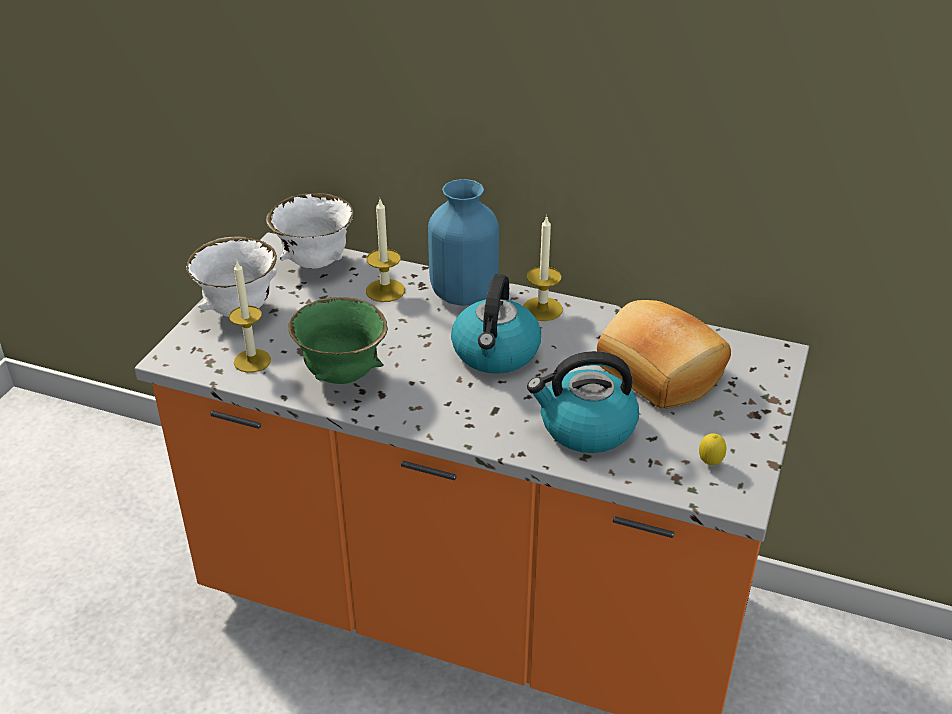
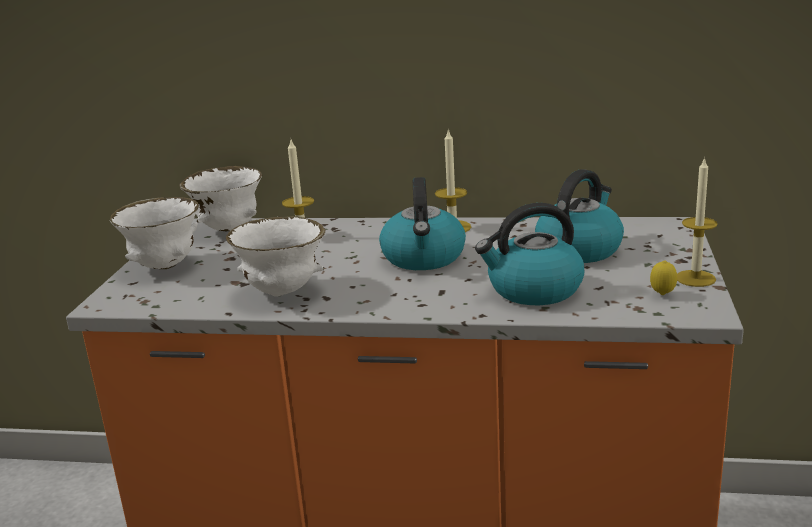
camera: 10 degrees left, 15 degrees down
(252, 361) = (188, 295): candle -> candle (695, 278)
(342, 376) = (282, 292): green bowl -> white bowl
(465, 294) = (377, 228): blue vase -> none
(658, 373) = (579, 249): bread -> kettle

